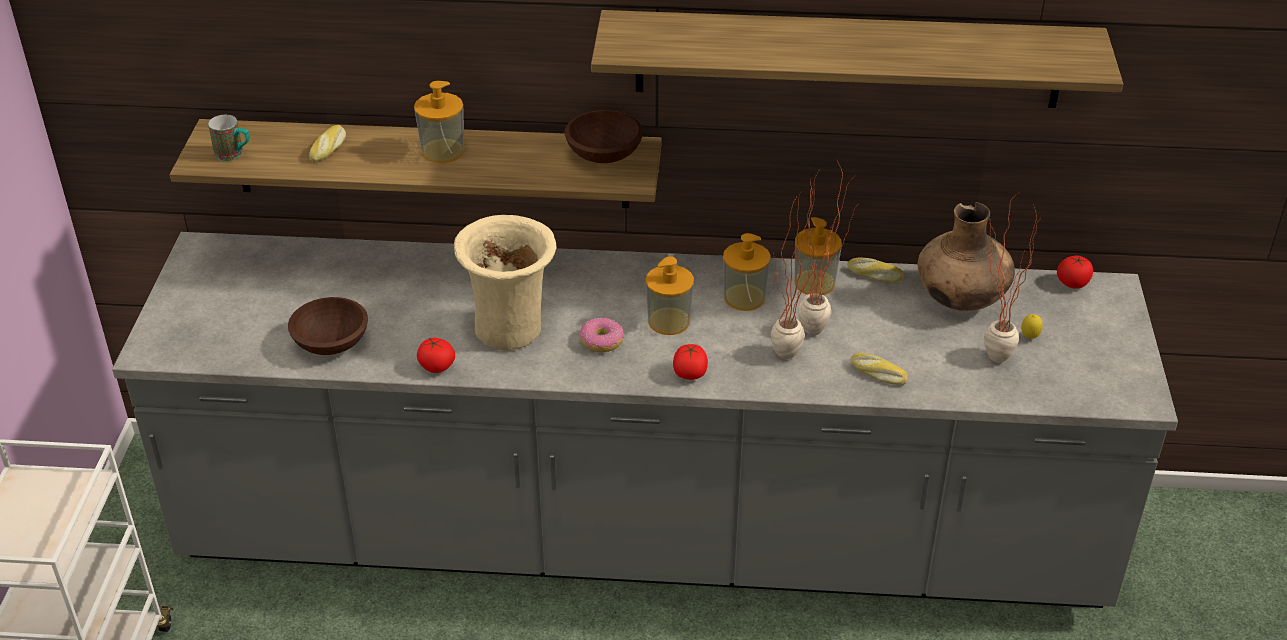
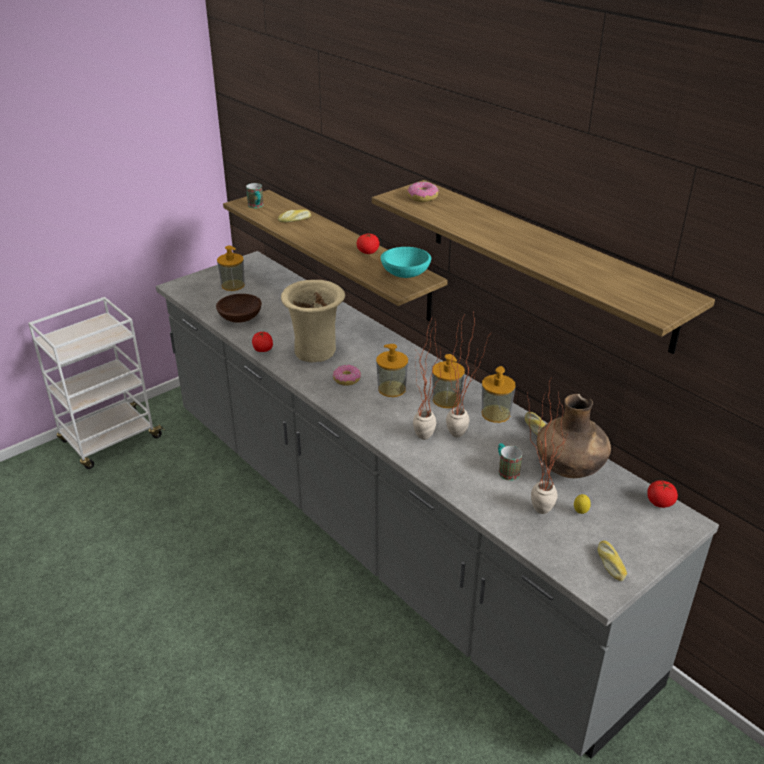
camera: 45 degrees right, 5 degrees down
(443, 151) = (337, 240): soap dispenser -> soap dispenser (233, 285)
(604, 155) = (405, 274): brown bowl -> turquoise bowl
(650, 36) = (422, 197): none -> donut
(690, 373) = (363, 416): tomato -> tomato (368, 252)
(877, 374) = (457, 475): bread -> bread (609, 564)
(912, 339) = (506, 470): none -> mug

